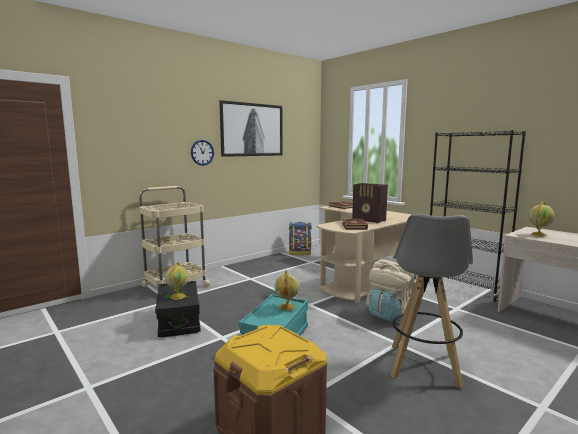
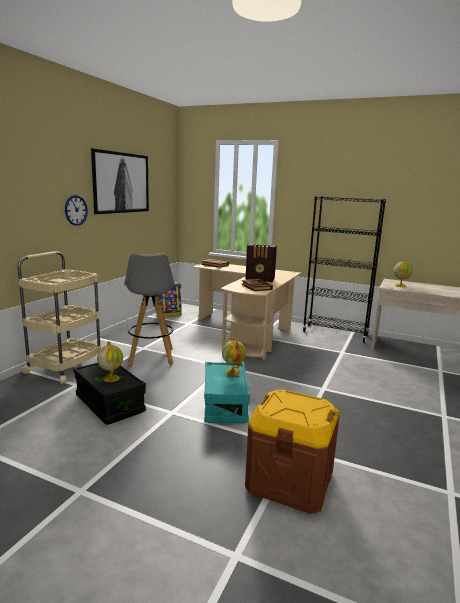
camera: 25 degrees left, 5 degrees up
(391, 314) = (299, 365): beige backpack -> none
(423, 366) = (355, 403): grey stool -> grey stool (150, 357)

